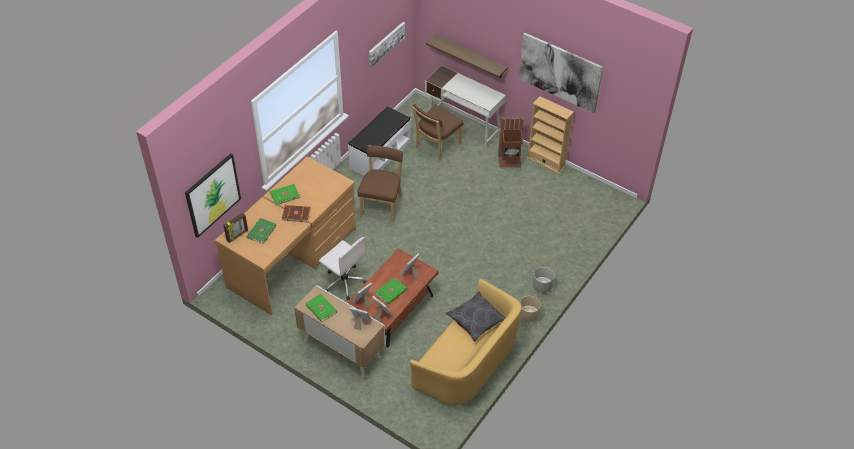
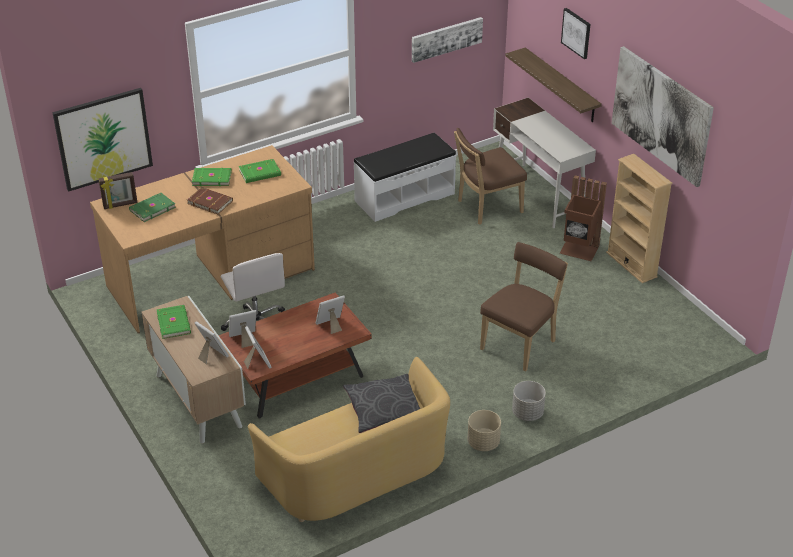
camera: 25 degrees right, 10 degrees down
(382, 204) = (368, 252): brown chair -> brown chair (520, 343)
(391, 292) = (289, 340): green book -> green book (260, 173)
(482, 25) = (576, 33): none -> picture

